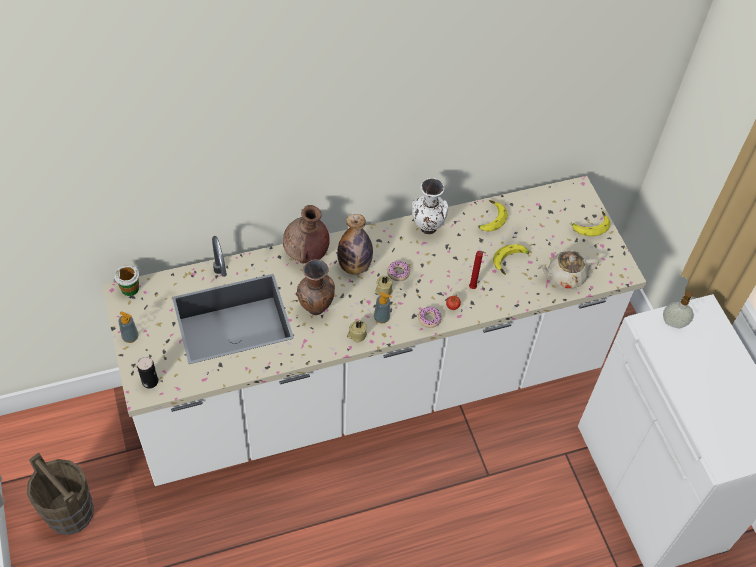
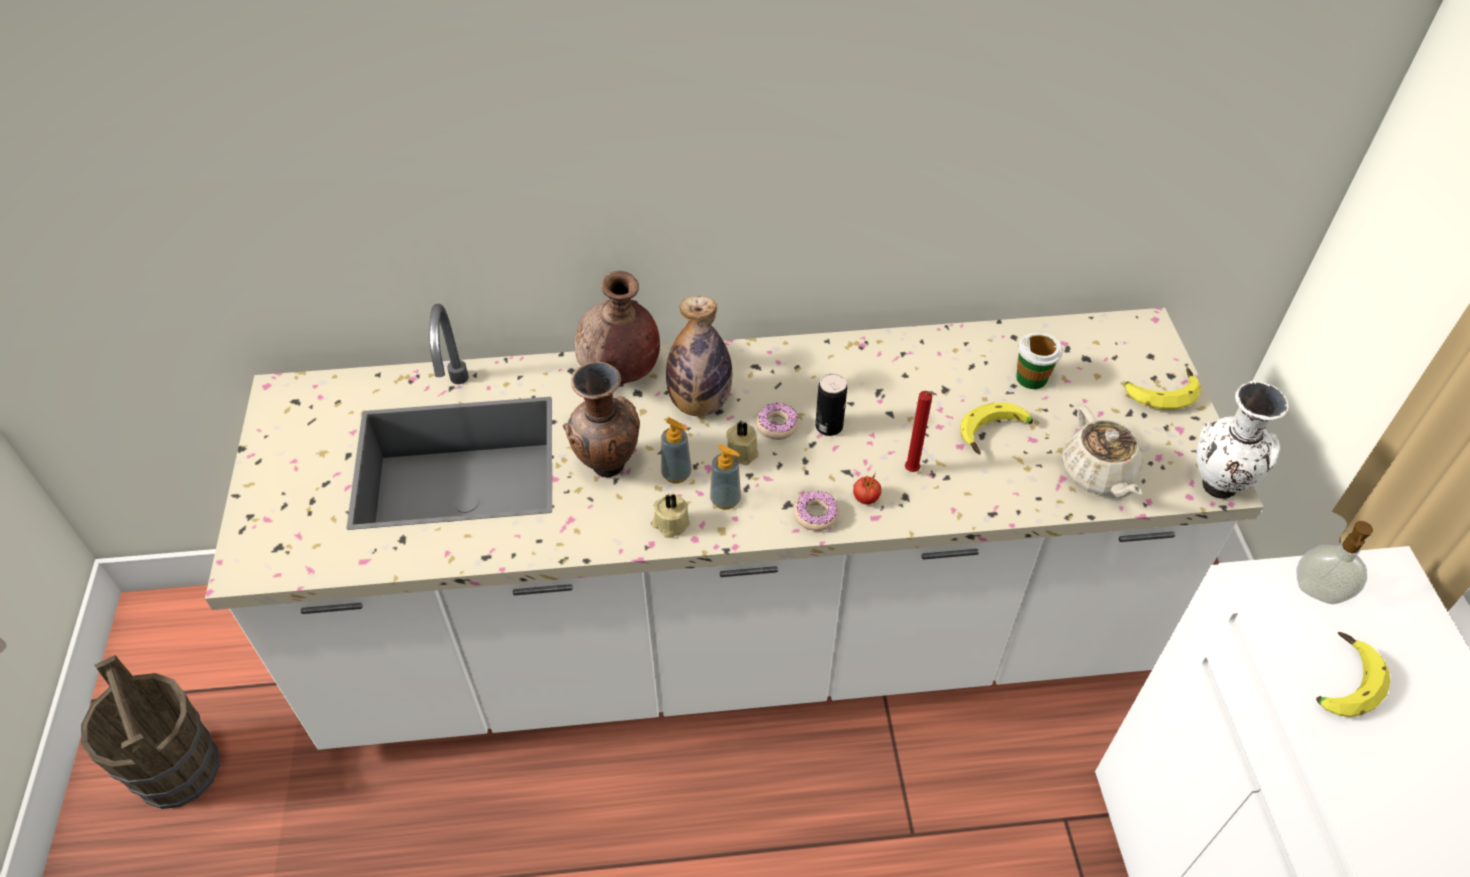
camera: 15 degrees right, 5 degrees down
(130, 288) = (298, 388): cup -> cup (1032, 378)
(130, 337) = (264, 468): soap dispenser -> soap dispenser (676, 474)
(150, 382) = (266, 550): can -> can (829, 426)
(427, 229) = (848, 359): white vase -> white vase (1216, 488)
(489, 219) = (968, 356): banana -> banana (1340, 680)
(565, 276) = (1098, 474): beige teapot -> beige teapot turned 105 degrees counterclockwise

